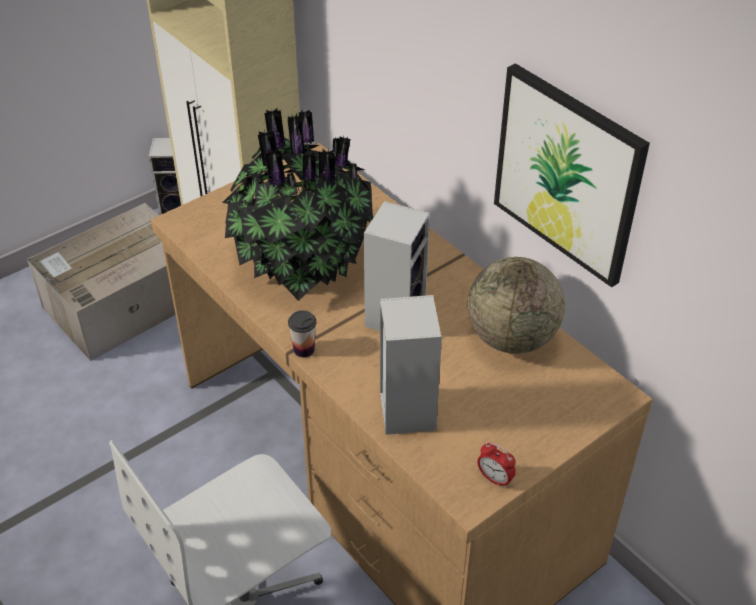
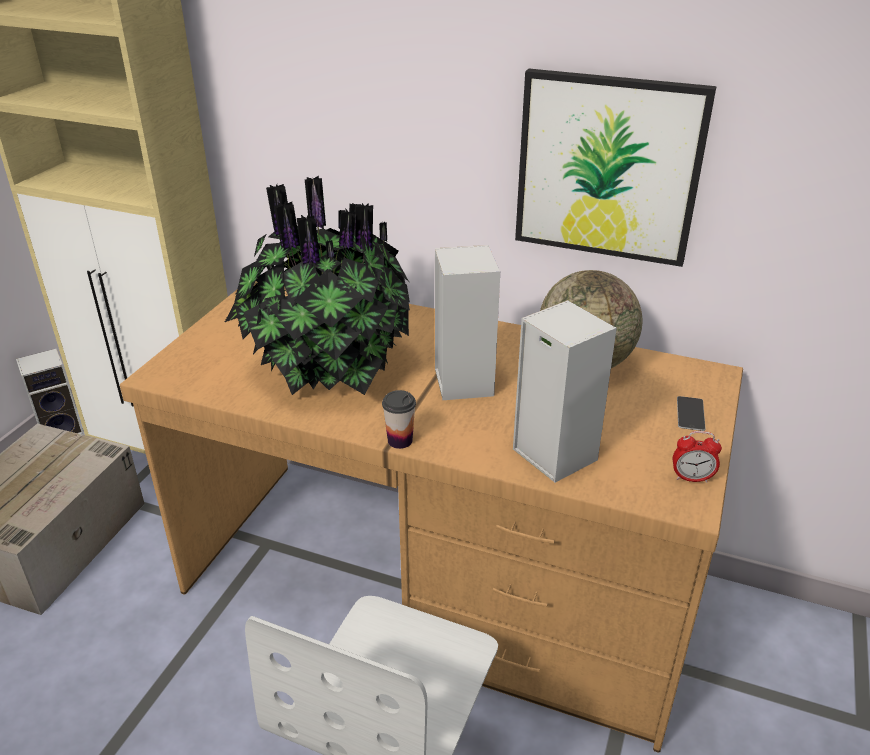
camera: 30 degrees left, 10 degrees down
(554, 423) = (690, 413): none -> phone

